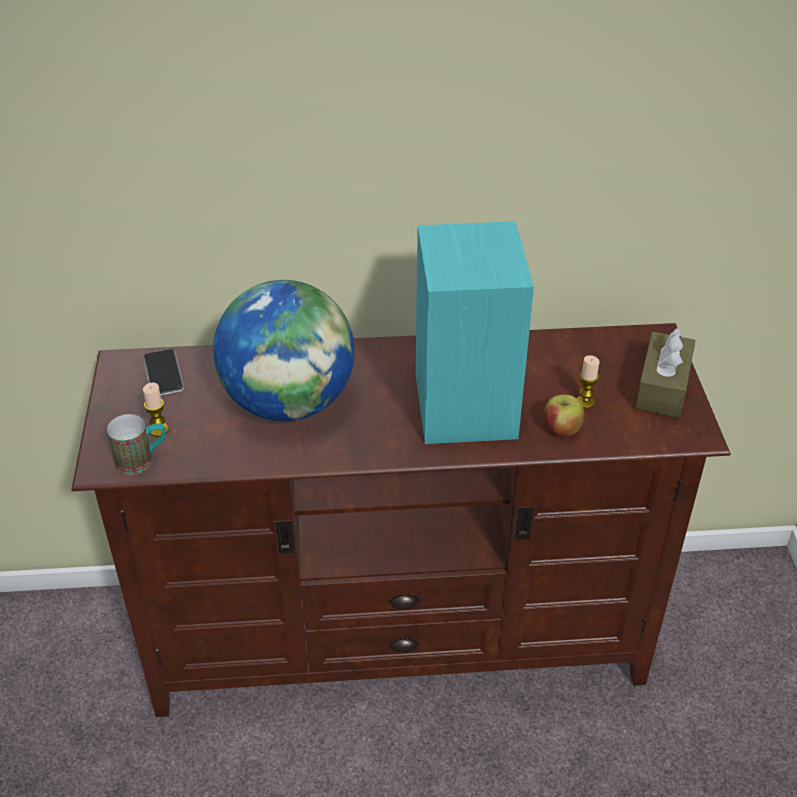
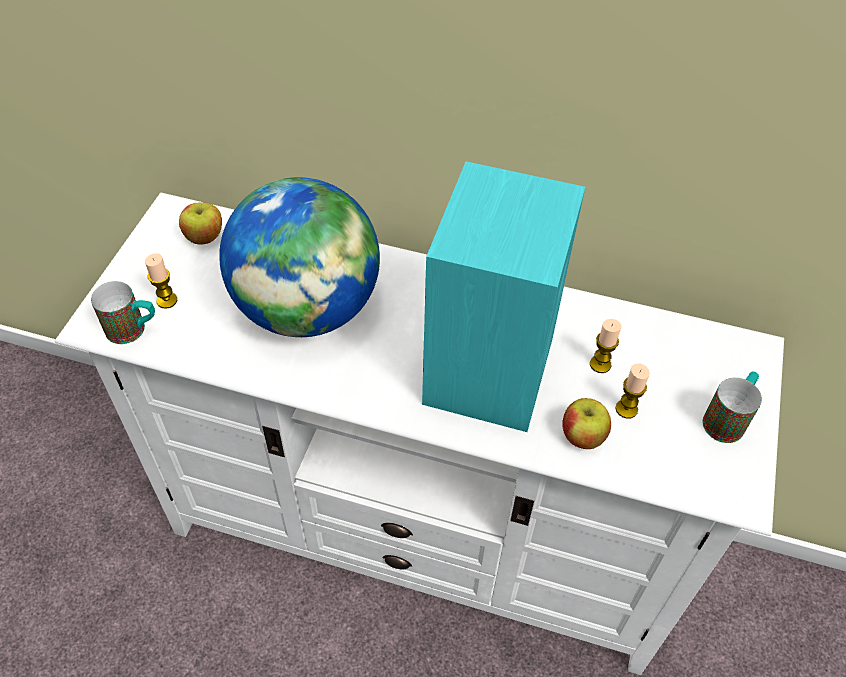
camera: 20 degrees right, 10 degrees up
(163, 374) = (204, 237): phone -> apple
(399, 639) = (419, 536): brown tv stand -> white tv stand
(549, 377) = (600, 364): none -> candle
(662, 387) = (727, 418): brown tissue box -> mug

